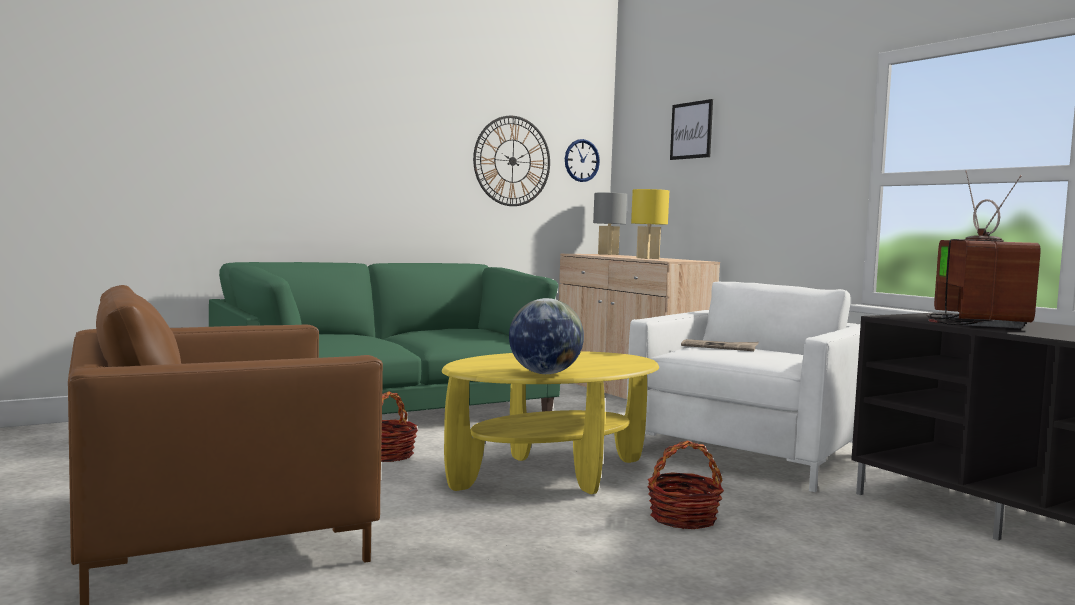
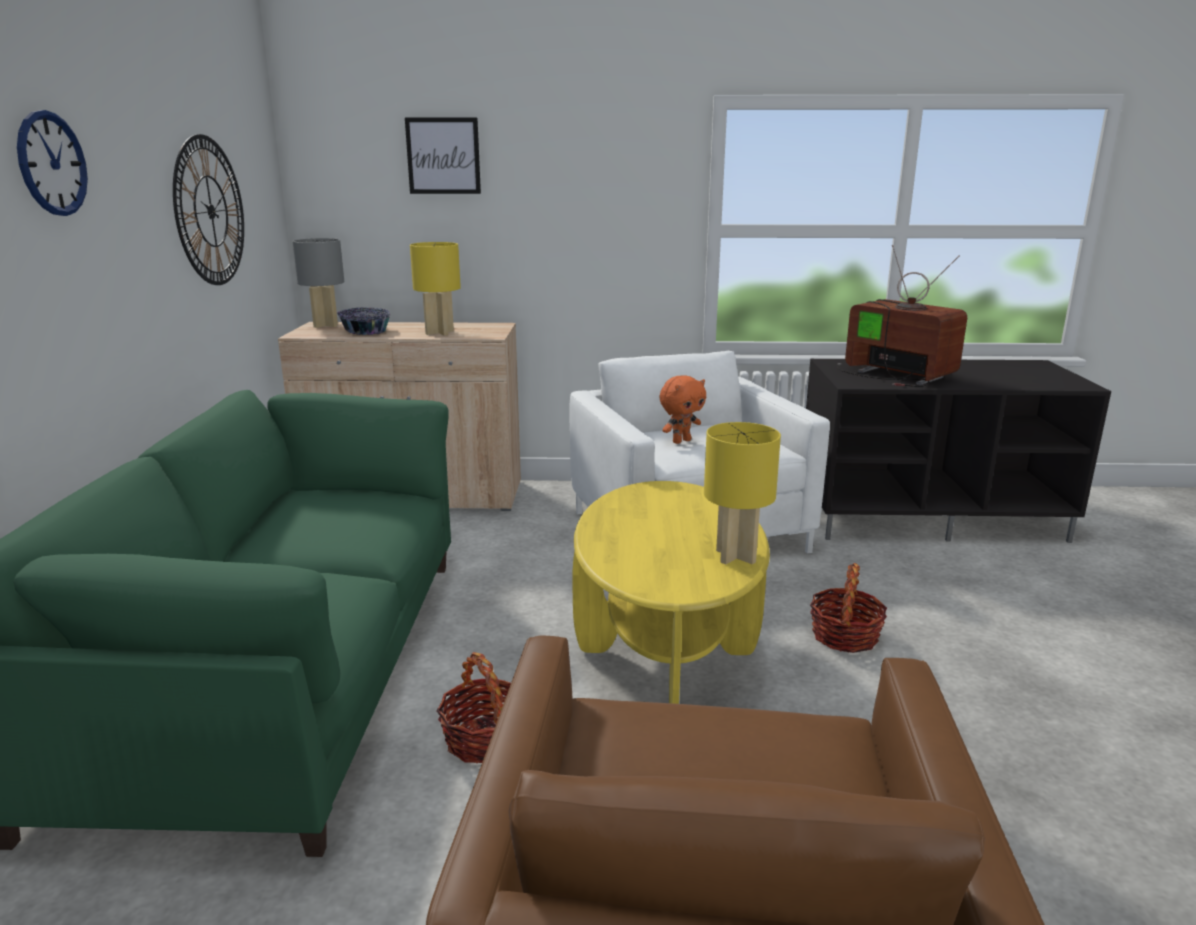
camera: 55 degrees left, 15 degrees up
(544, 373) = (734, 556): globe -> yellow table lamp
(581, 160) = (264, 193): wall clock -> wall clock (52, 164)
(613, 255) = (366, 331): none -> bowl
(719, 347) = (681, 441): newspaper -> orange plush toy

